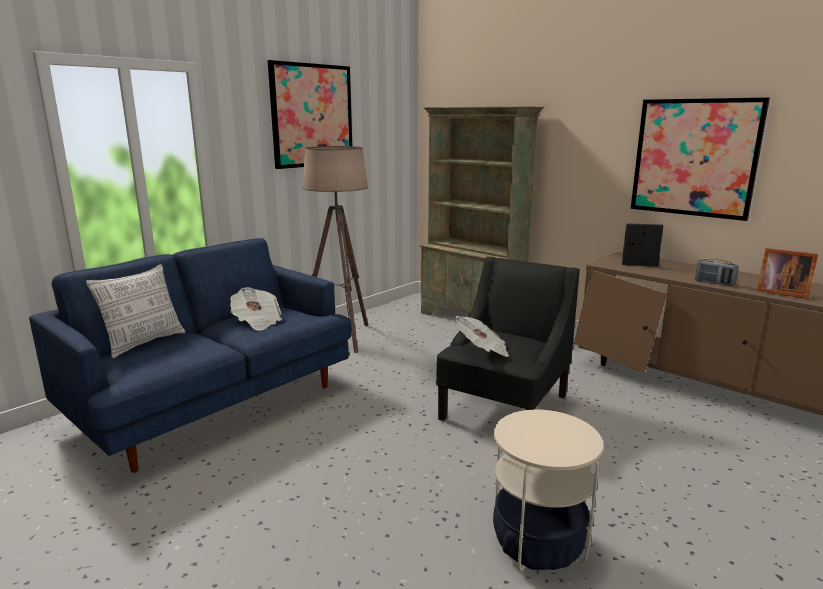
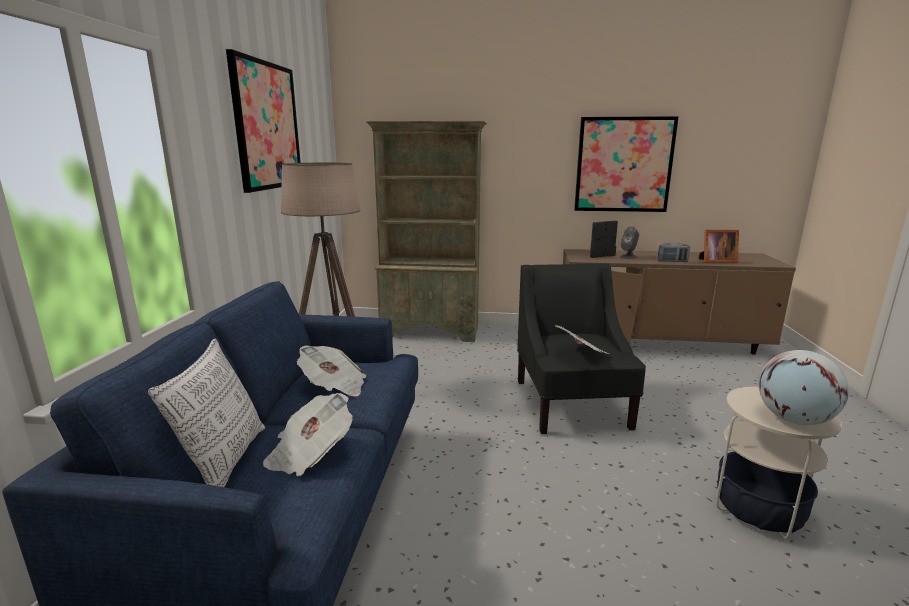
camera: 35 degrees left, 0 degrees up
(182, 351) = (310, 453): none -> newspaper
(536, 445) = (794, 419): none -> globe
(670, 270) = (628, 257): none -> grey speaker

